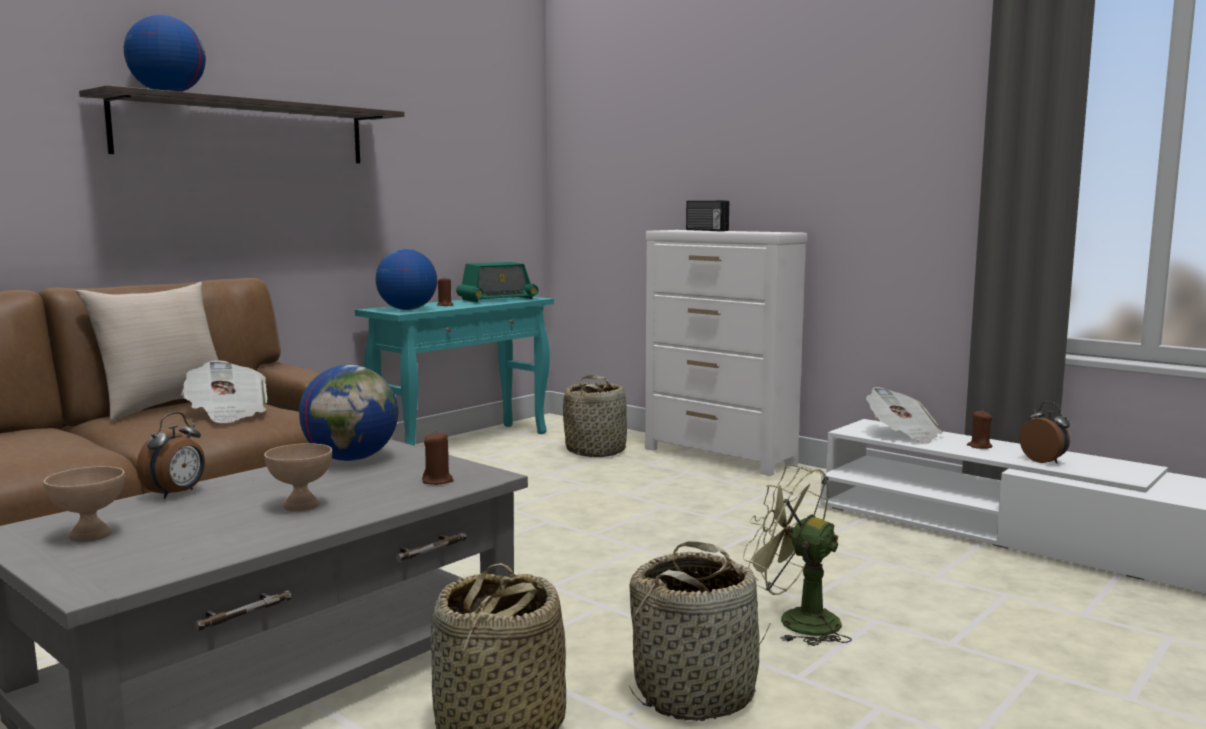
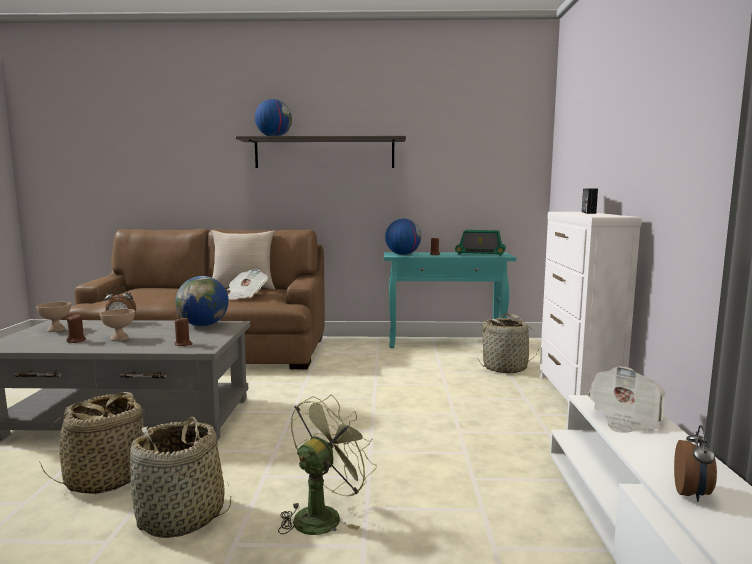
camera: 50 degrees right, 0 degrees up
(796, 621) = (323, 515): green fan -> green fan turned 45 degrees clockwise
(979, 446) = (668, 453): brown candle -> brown candle (76, 341)

